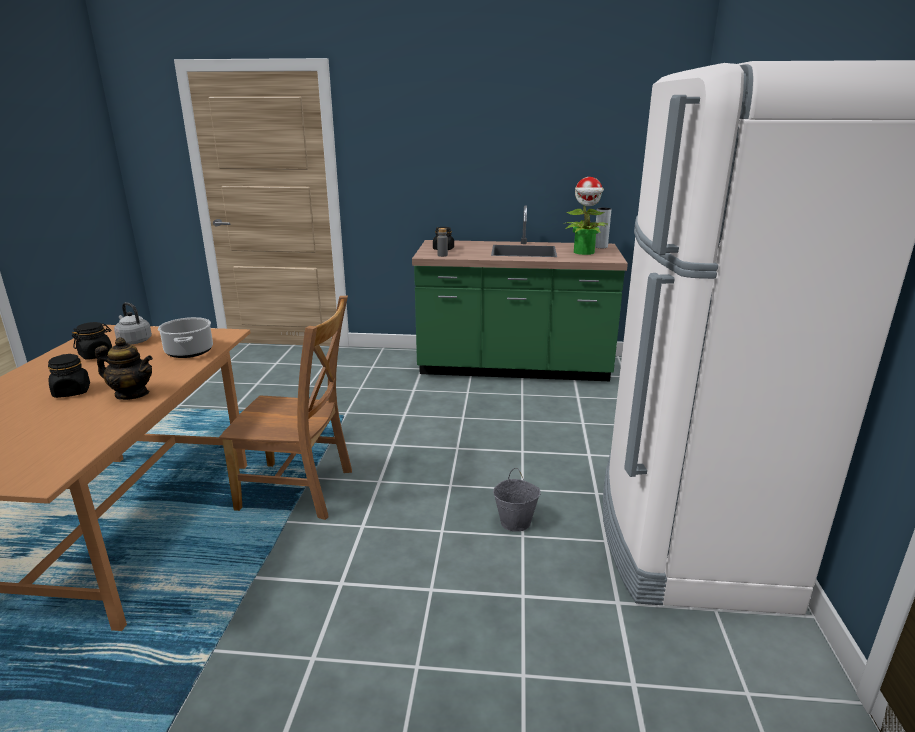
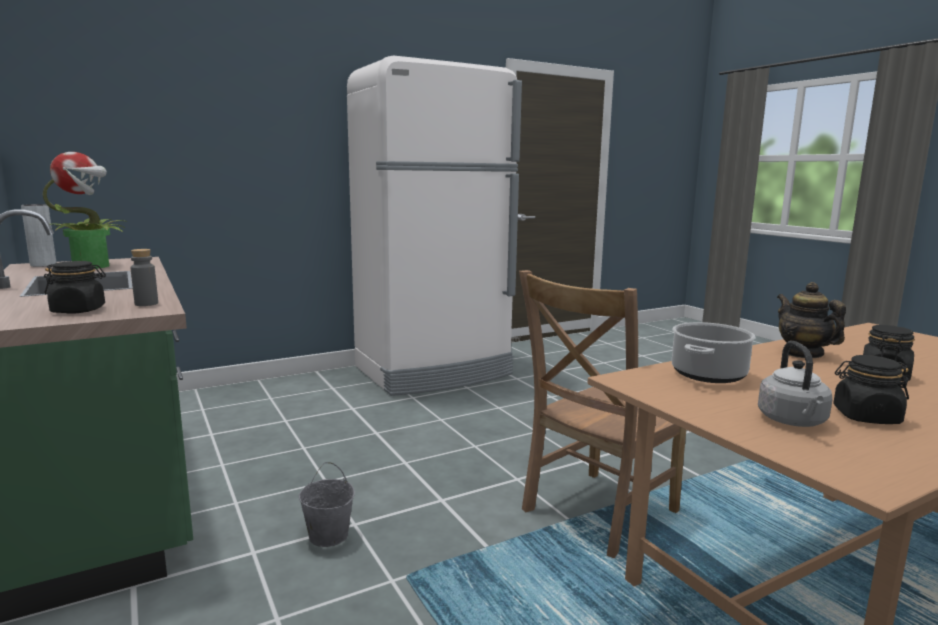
camera: 125 degrees left, 10 degrees down
(301, 490) = (596, 513): brown chair -> brown chair turned 105 degrees counterclockwise
(516, 522) = (487, 412): grey bucket -> grey bucket (328, 535)

